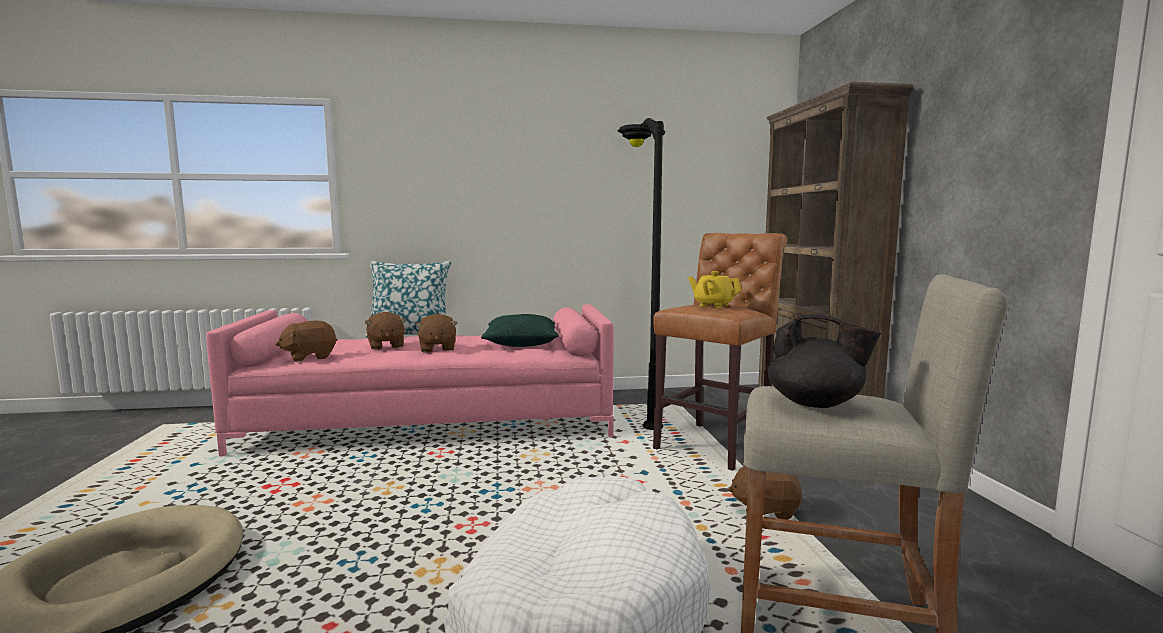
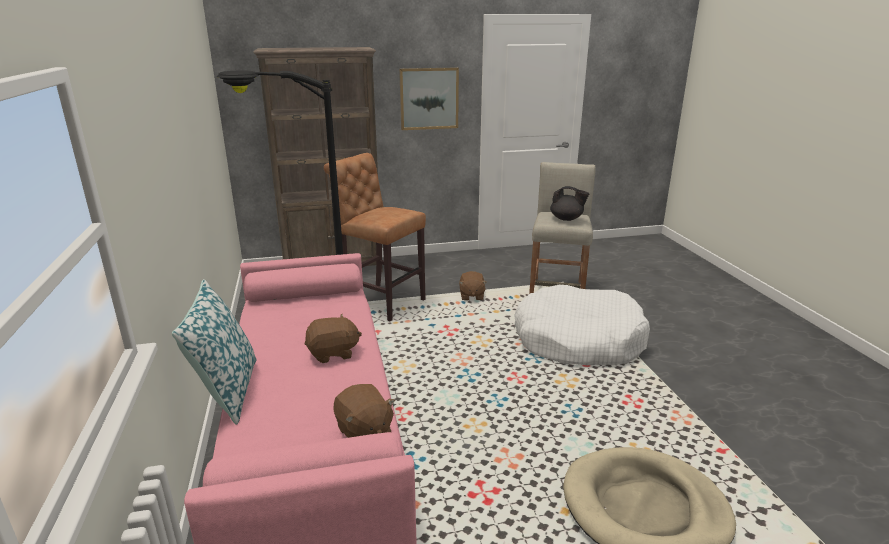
camera: 95 degrees left, 15 degrees up
(386, 346) = (306, 391): brown plush toy -> none
(521, 343) = (305, 315): green pillow -> none
(713, 305) = (386, 212): yellow teapot -> none
(816, 404) = (567, 219): black teapot -> black teapot turned 90 degrees clockwise
(989, 160) = (429, 98): none -> picture

